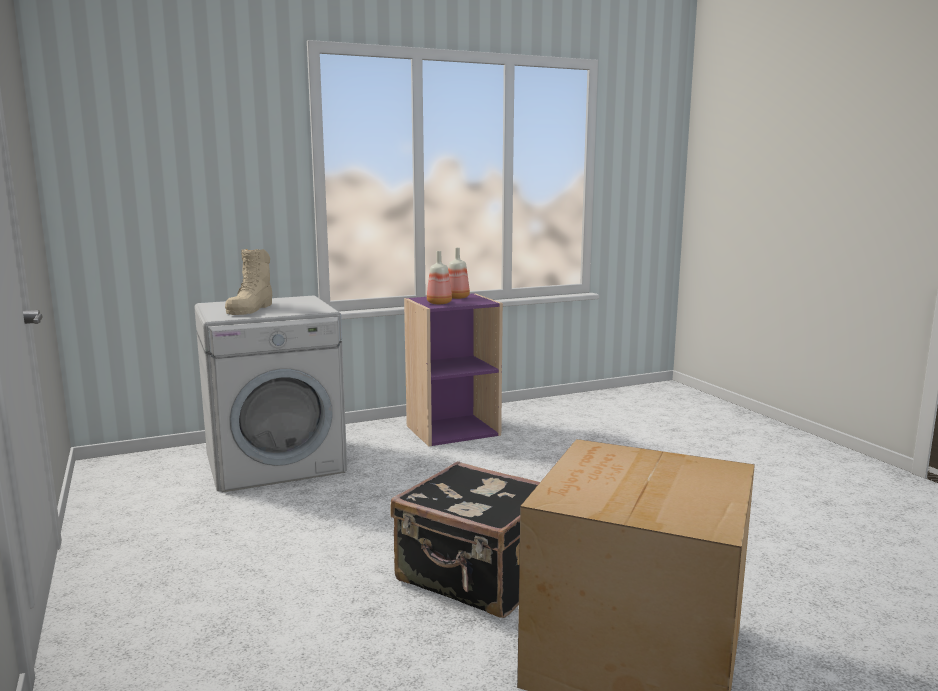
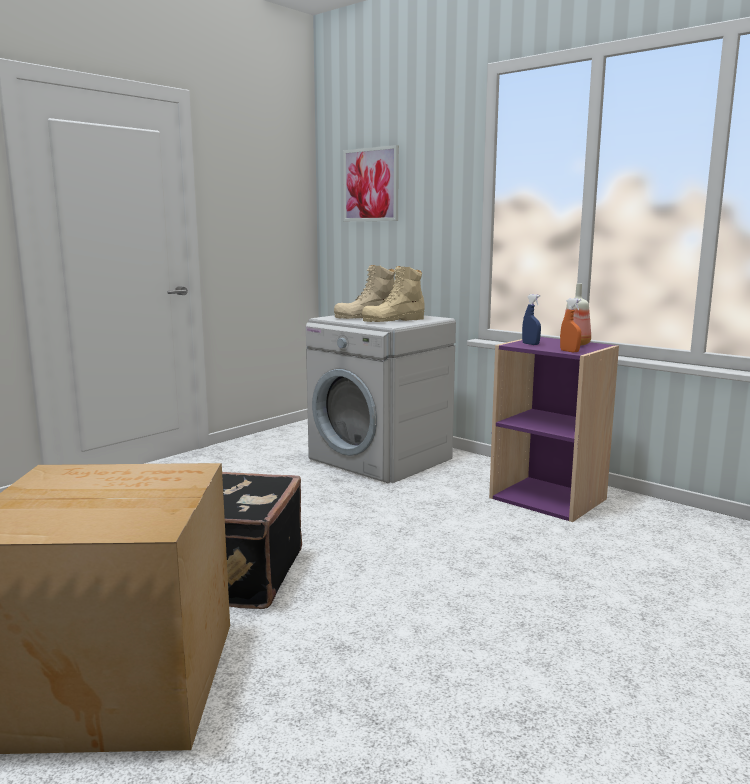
camera: 65 degrees right, 0 degrees up
(148, 152) = (371, 185): none -> picture
(290, 306) = (393, 320): none -> beige boot
(440, 303) = (530, 344): bottle -> blue spray bottle
(483, 302) = (569, 351): none -> orange spray bottle

